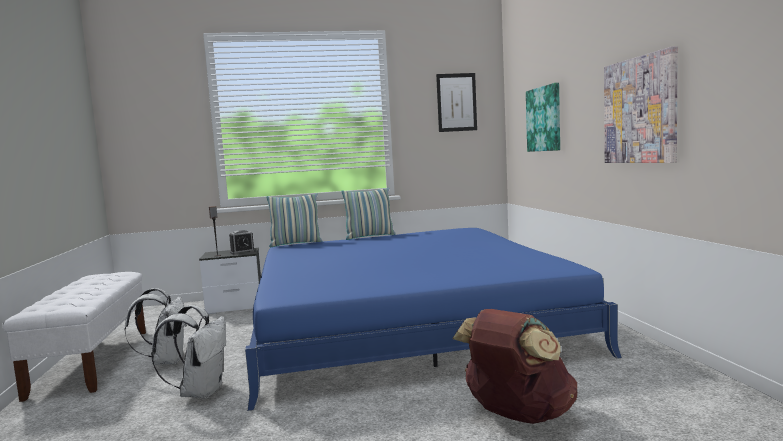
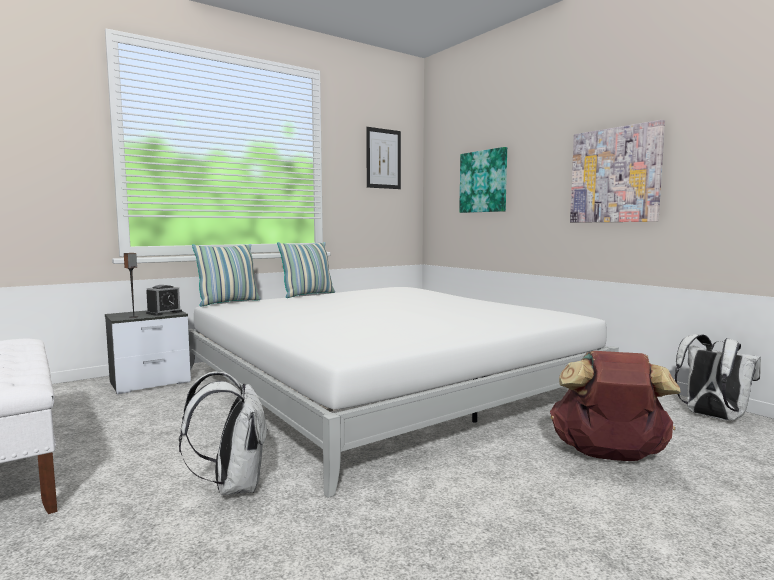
camera: 25 degrees left, 0 degrees up
(166, 361) = (128, 455): white backpack -> white backpack (711, 417)
(403, 322) = (384, 383): blue bed -> white bed

